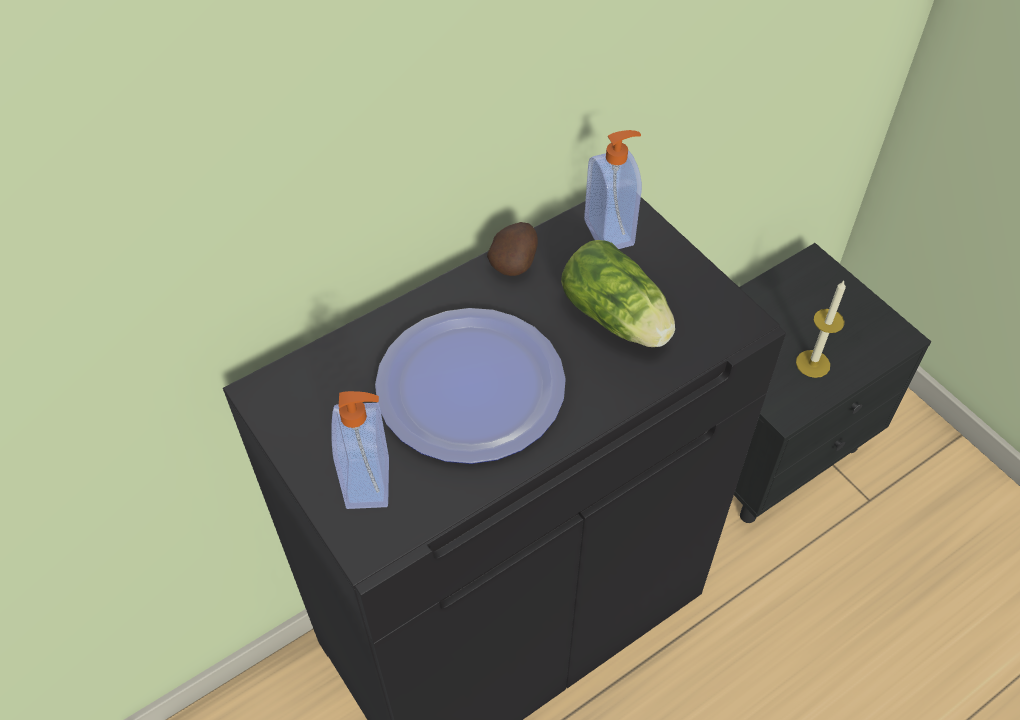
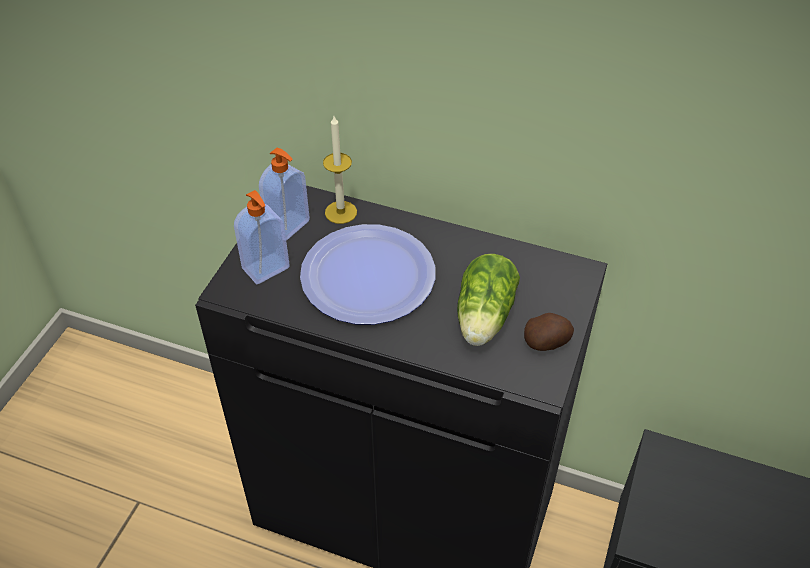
camera: 55 degrees right, 5 degrees down
(515, 262) = (481, 246): potato -> potato (547, 343)
(610, 232) = (553, 279): soap dispenser -> soap dispenser (289, 226)
(813, 363) = (701, 539): candle -> candle (341, 212)

